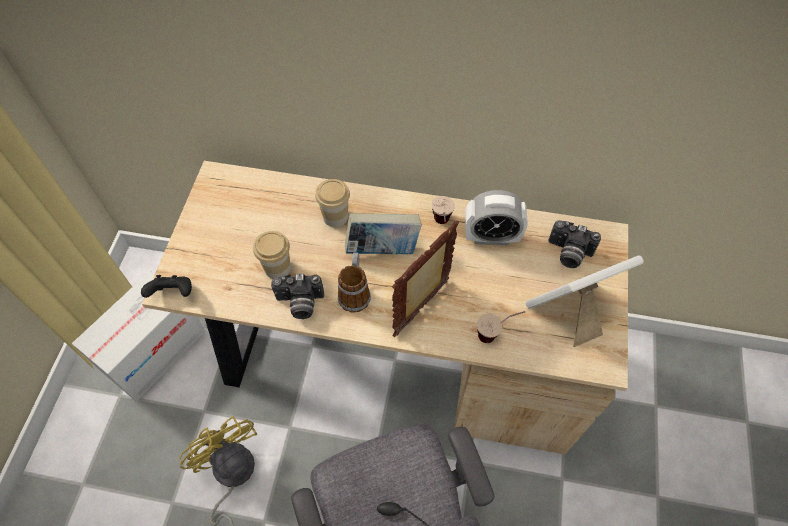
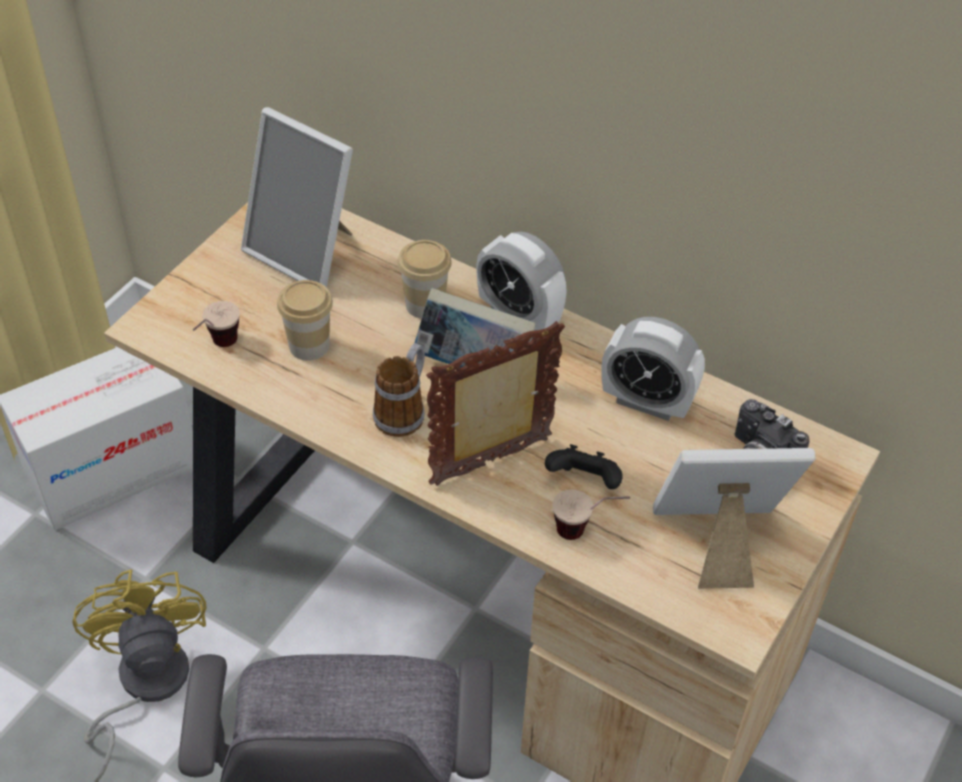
camera: 20 degrees right, 10 degrees down
(173, 293) = (151, 333): black game controller -> black game controller (584, 481)
(247, 205) = (306, 252): none -> picture frame
(300, 304) = (318, 401): camera -> none
(394, 206) = (519, 316): none -> alarm clock
(441, 225) = (578, 363): cup -> cup (218, 349)

